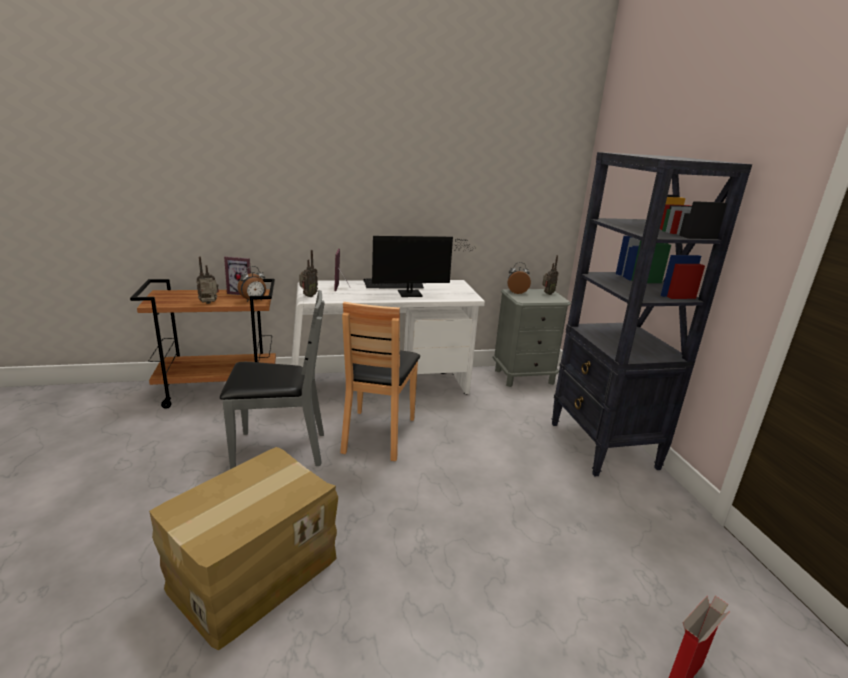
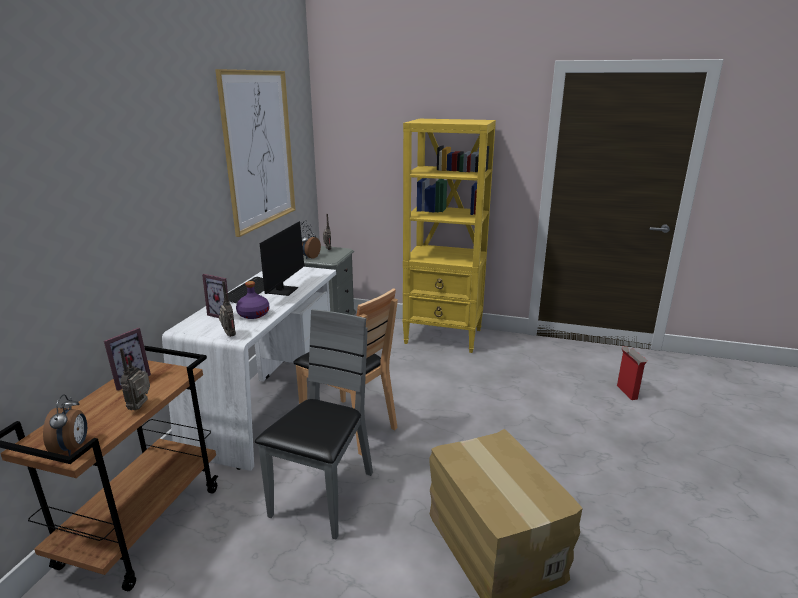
camera: 60 degrees left, 0 degrees up
(254, 300) = (172, 375): alarm clock -> alarm clock (73, 448)
(353, 294) = (253, 314): none -> purple bottle
(473, 166) = (259, 150): none -> picture
(603, 446) = (444, 336): black bookcase -> yellow bookcase

